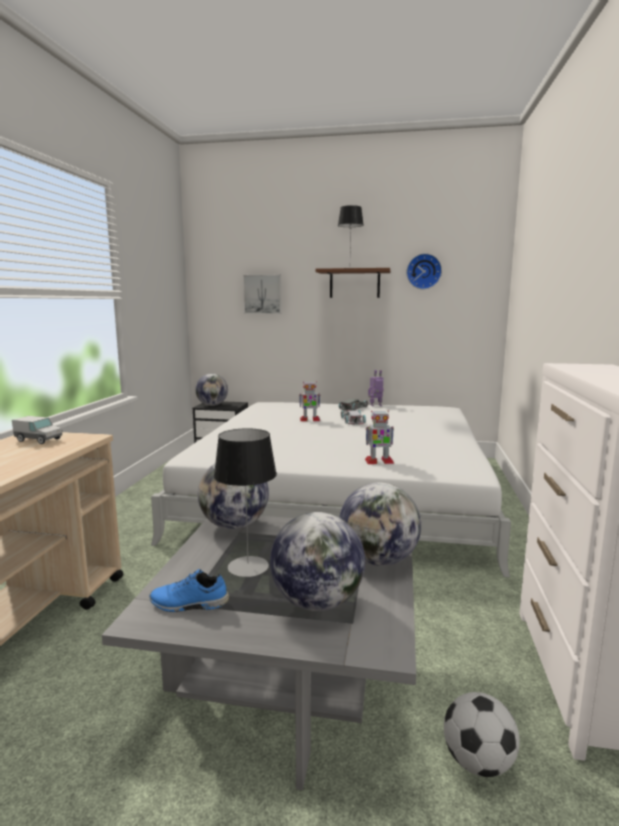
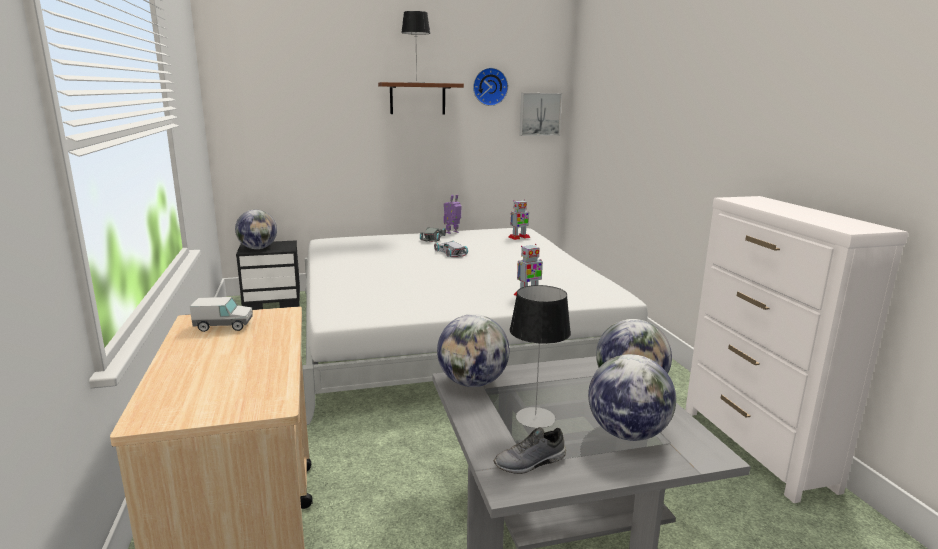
camera: 25 degrees left, 5 degrees up
(188, 604) = (530, 463): blue shoe -> grey shoe
(263, 294) = (309, 110): picture -> picture (539, 114)
(309, 420) = (405, 256): toy robot -> toy robot (519, 237)
(478, 762) = (743, 526): football -> none

